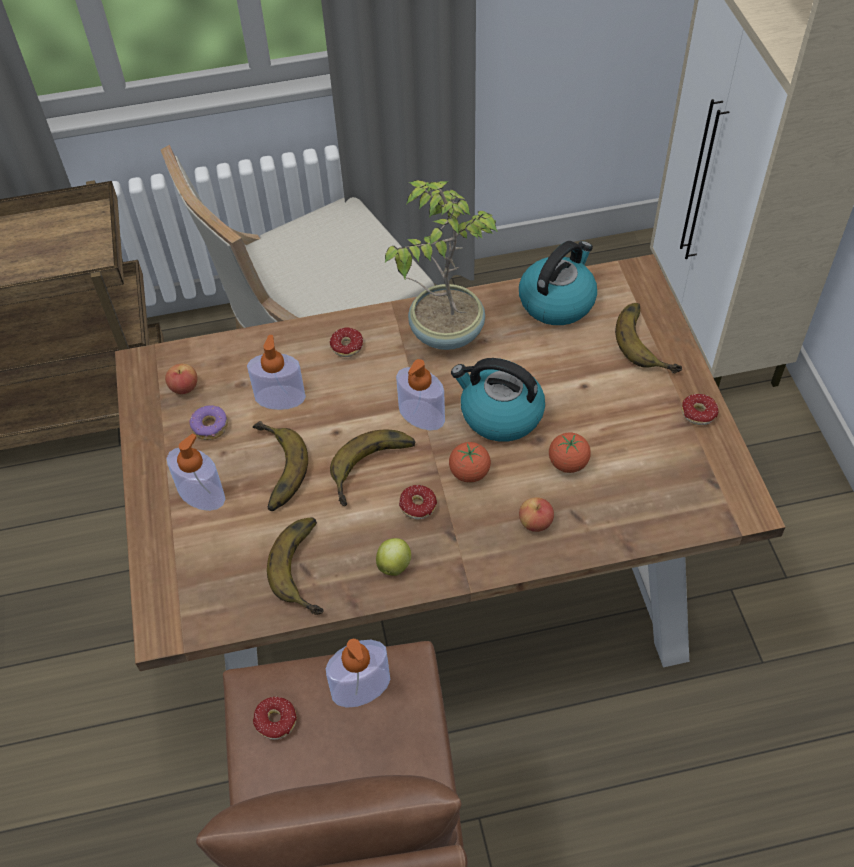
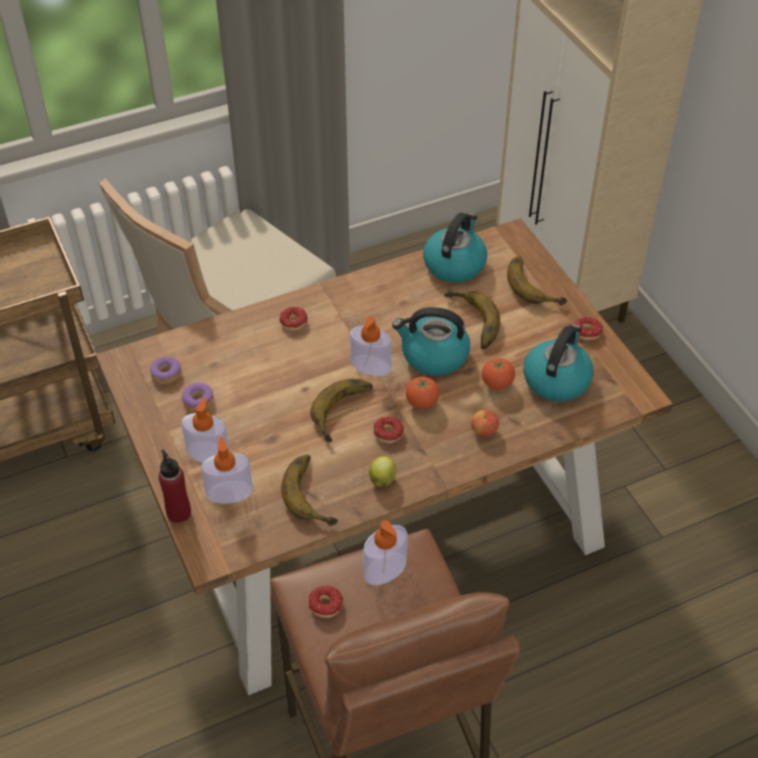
camera: 15 degrees left, 5 degrees down
(146, 564) = (179, 513): none -> red bottle
(184, 387) = (166, 374): apple -> donut
(271, 470) = (260, 426): banana -> banana (469, 323)
(280, 398) = (250, 370): soap dispenser -> soap dispenser (229, 492)
(445, 332) = (371, 300): potted plant -> none
(644, 470) = (556, 379): none -> kettle

